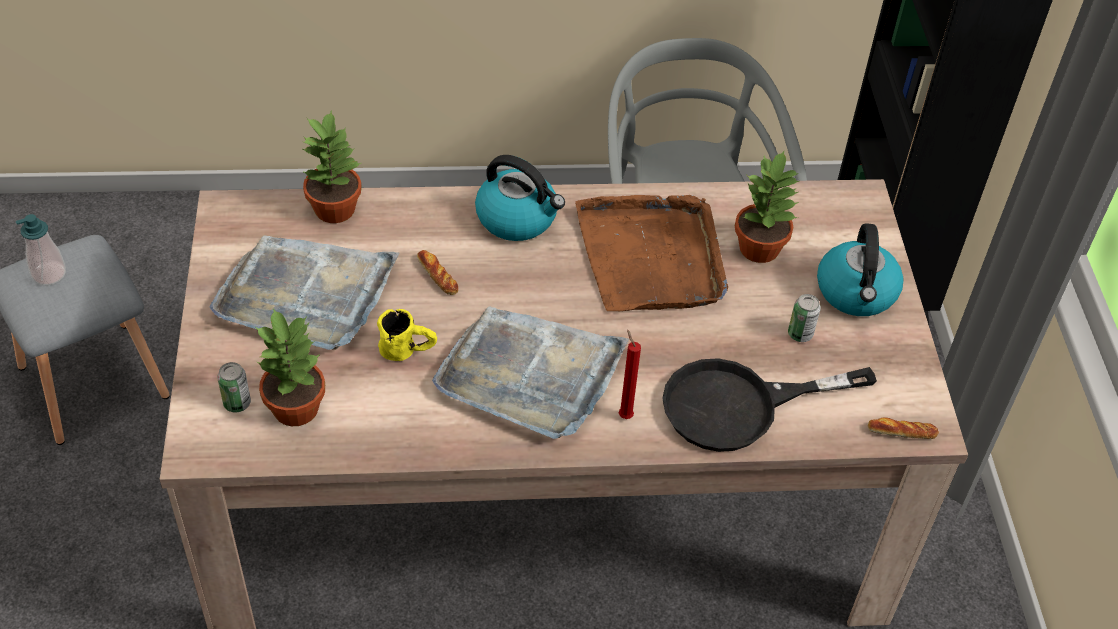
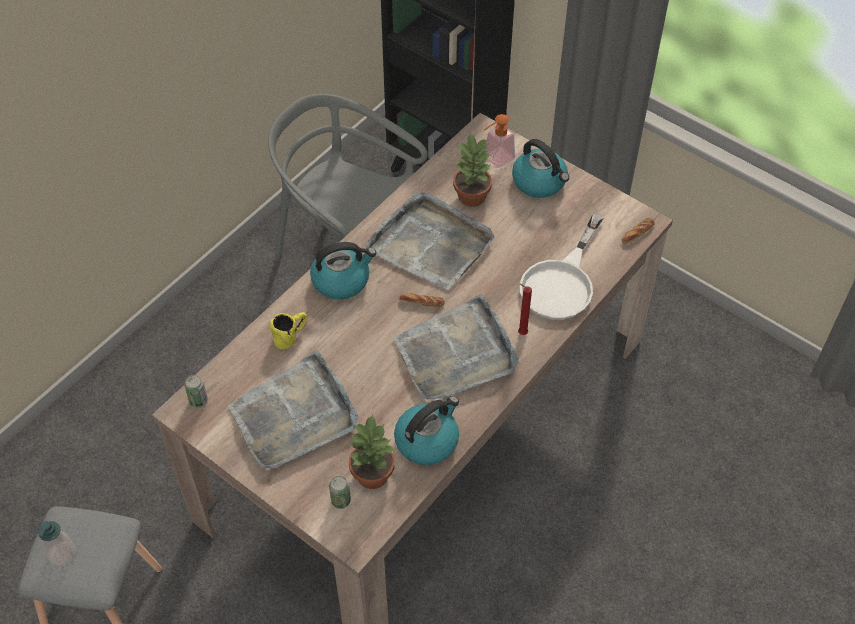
camera: 45 degrees left, 5 degrees up
(334, 208) = (241, 358): potted plant -> none
(388, 426) = (427, 440): none -> kettle
(408, 351) = (384, 395): yellow mug -> yellow mug (291, 335)
(437, 276) = (344, 345): bread -> bread (421, 302)
(652, 257) = (431, 244): brown tray -> grey tray
(739, 406) = (561, 282): black frying pan -> white frying pan
(800, 334) = (542, 224): can -> can (198, 400)
(834, 234) = (495, 160): none -> soap dispenser

